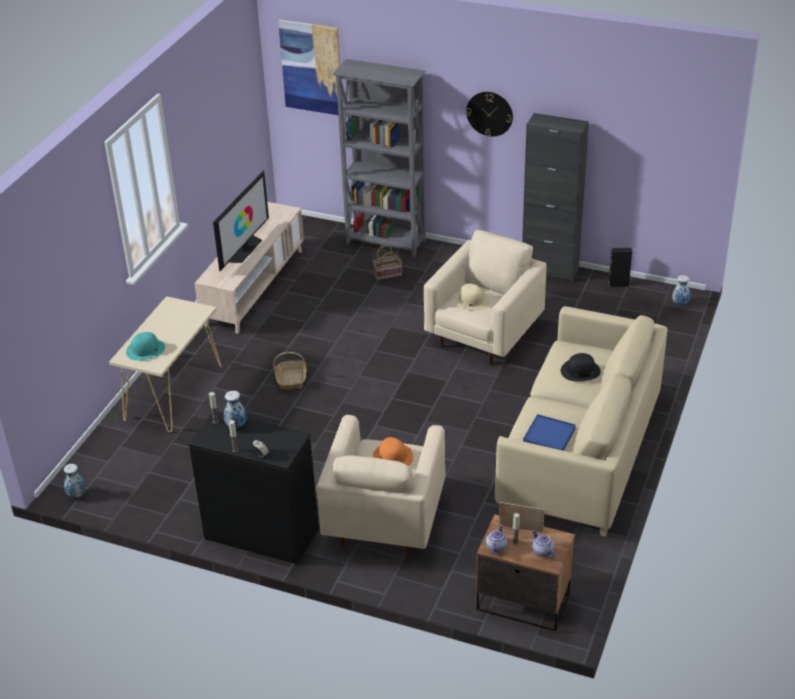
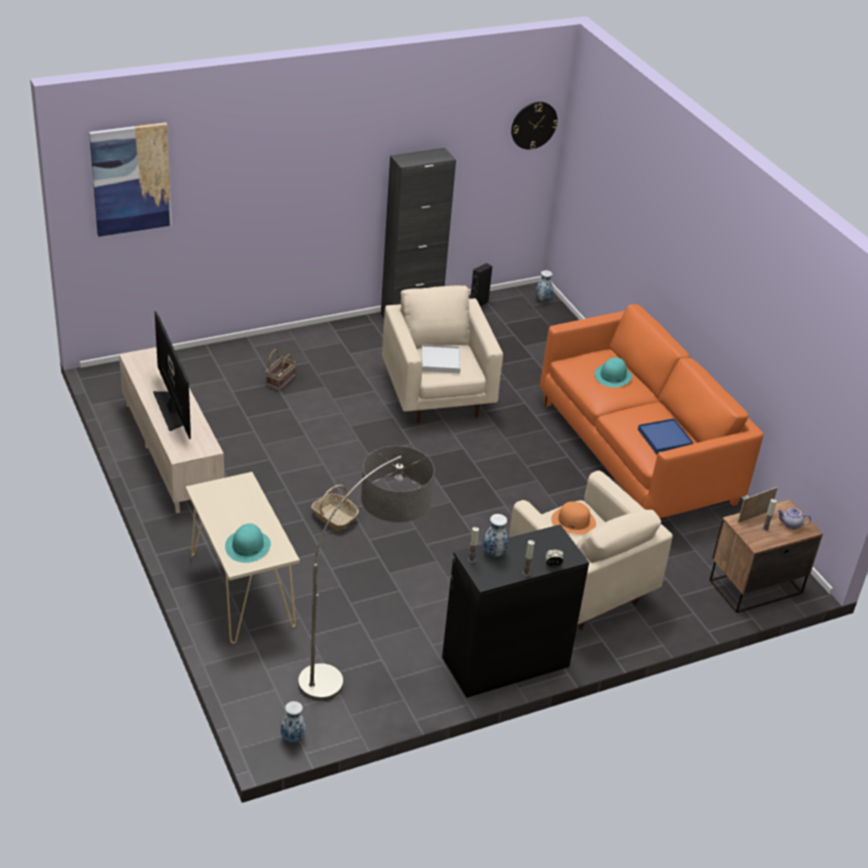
camera: 50 degrees left, 0 degrees up
(179, 477) = (364, 660): none -> floor lamp
(386, 243) = (237, 353): grey bookcase -> none
(471, 300) = (440, 361): beige hat -> white tray
(489, 113) = (341, 170): wall clock -> wall clock (533, 125)
(495, 547) = (759, 540): teapot -> none
(580, 371) = (613, 376): black hat -> turquoise hat
(580, 453) = (637, 452): beige sofa -> orange sofa

